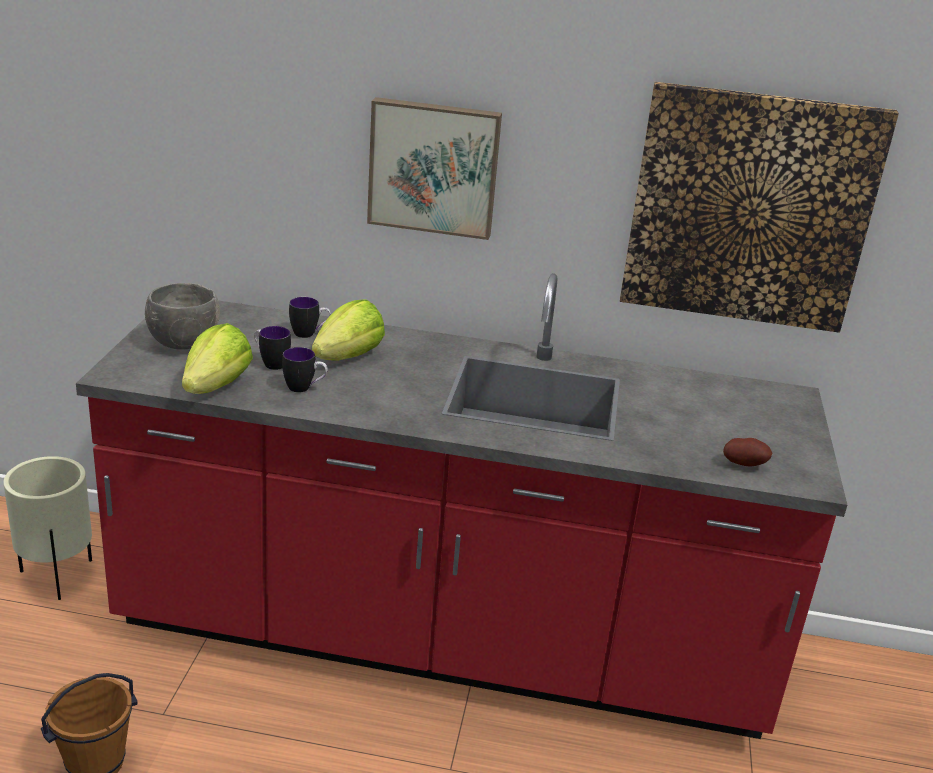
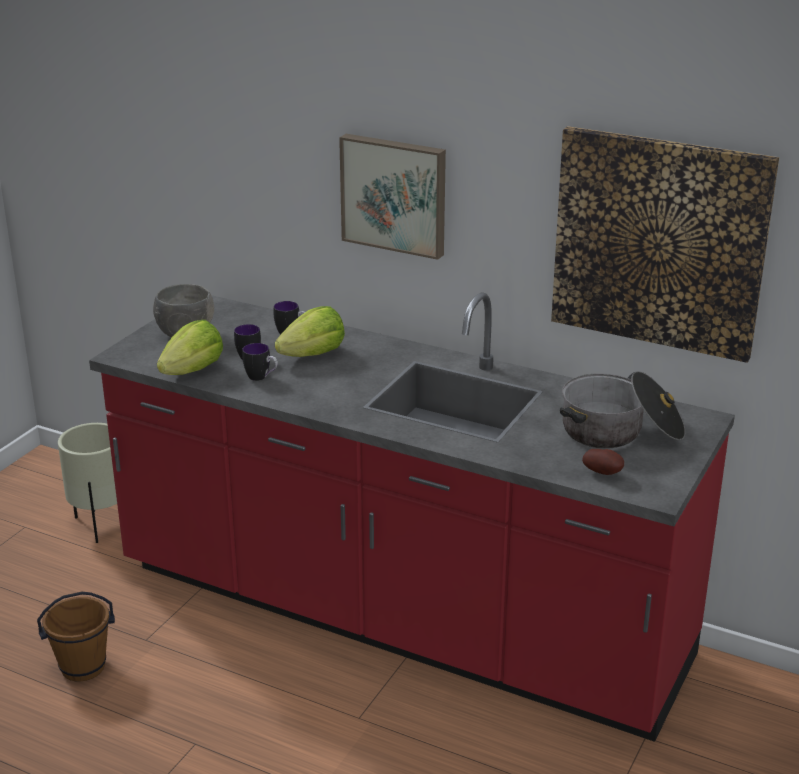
camera: 20 degrees right, 0 degrees up
(727, 416) = (620, 432): none -> cooking pot

